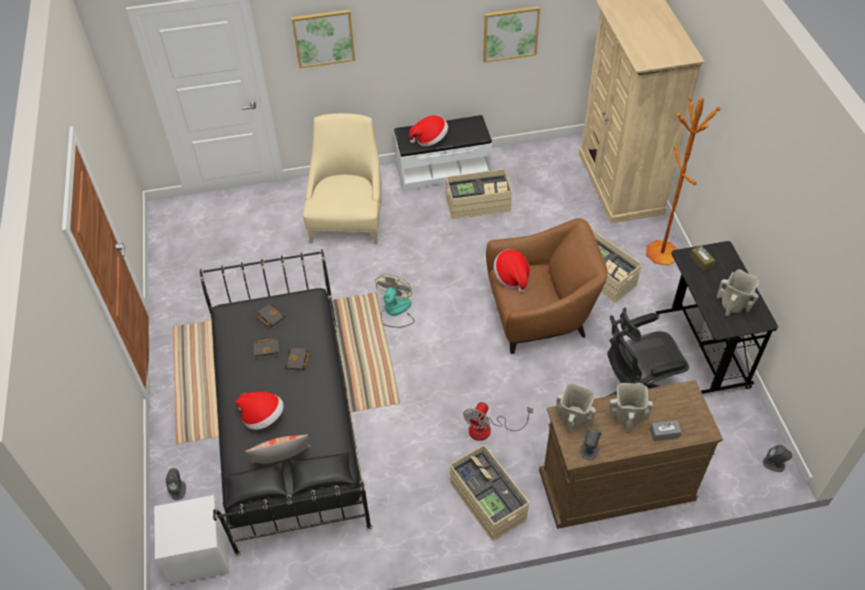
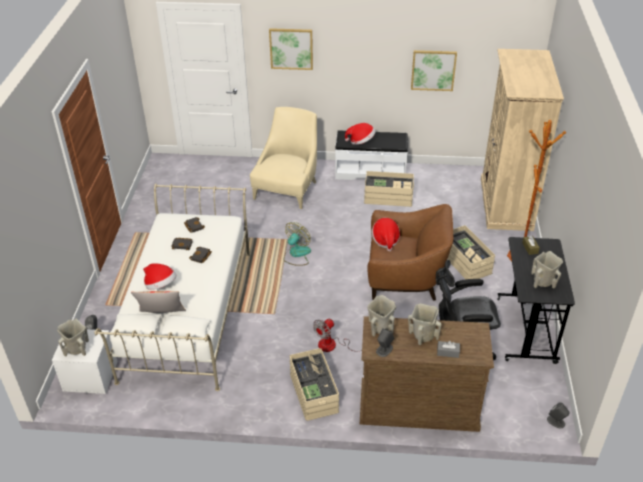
camera: 15 degrees right, 10 degrees down
(183, 534) = (77, 349): none -> beige vase
(291, 430) = (188, 313): black bed -> white bed

